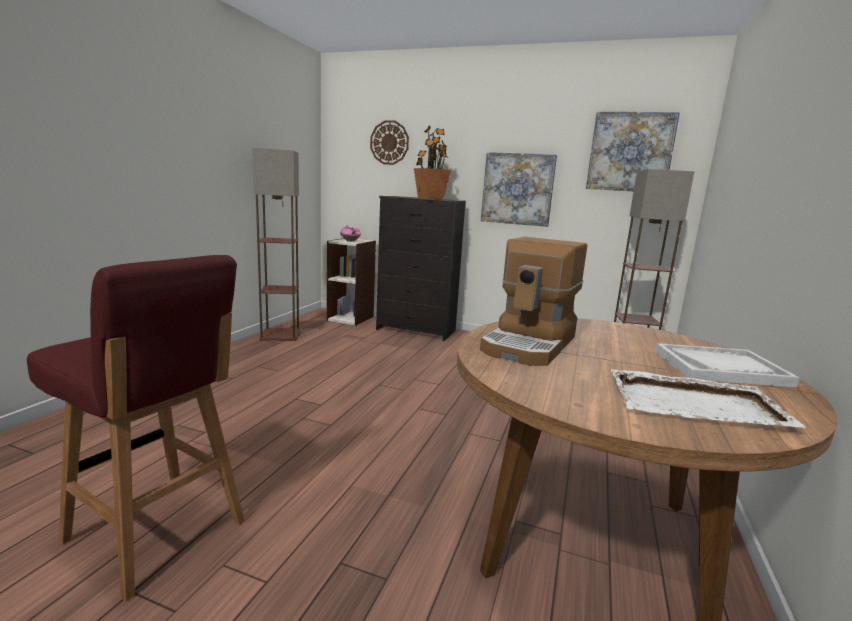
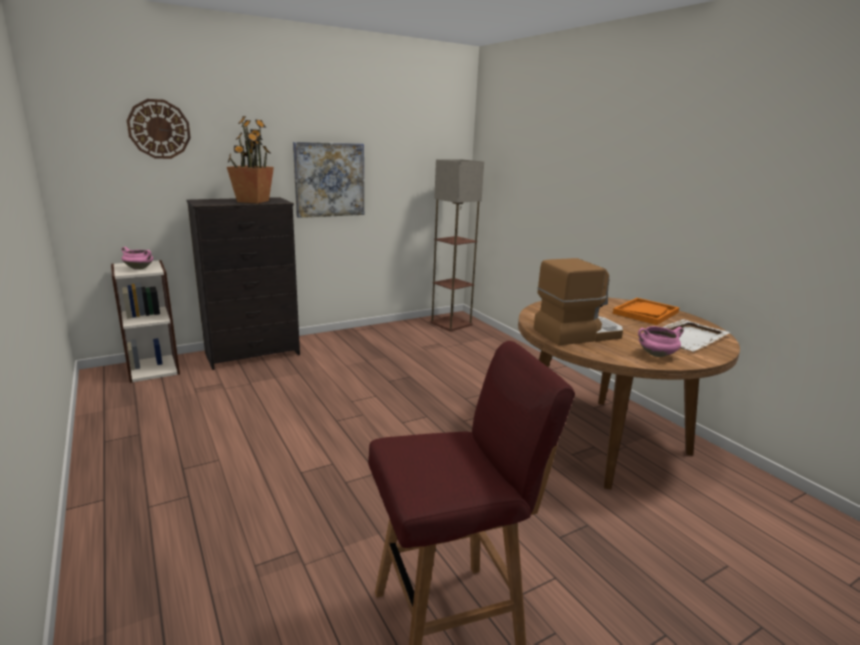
camera: 50 degrees left, 5 degrees up
(281, 335) = (116, 424): floor lamp -> none
(530, 344) = (577, 333): coffee machine -> coffee machine turned 90 degrees counterclockwise
(560, 390) = (656, 355): none -> pink cooking pot
(630, 152) = (420, 140): picture -> none
(720, 368) = (645, 313): white tray -> orange tray

